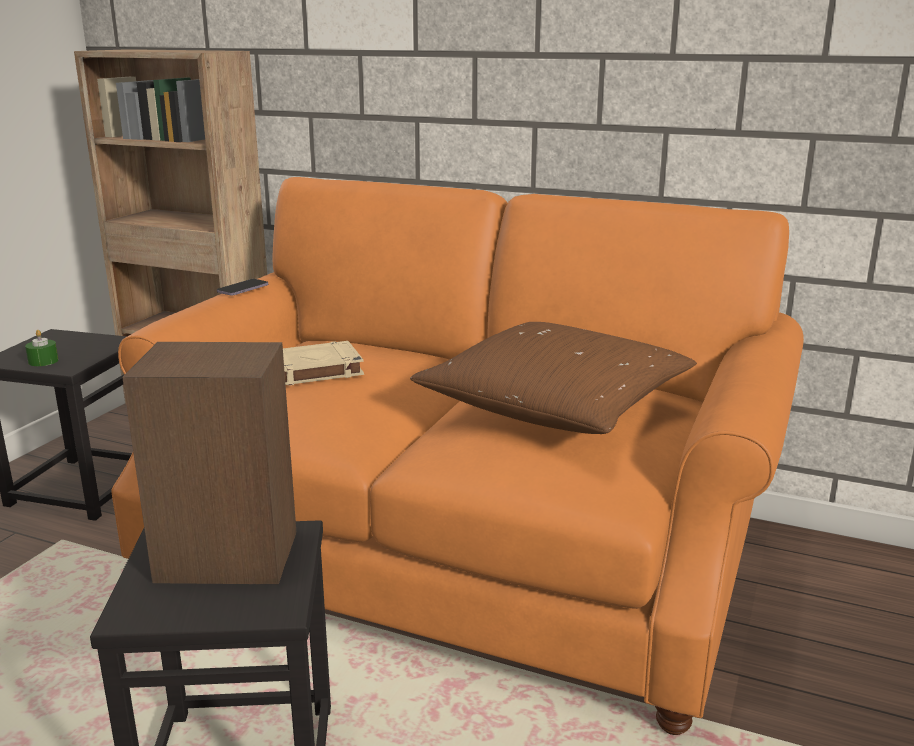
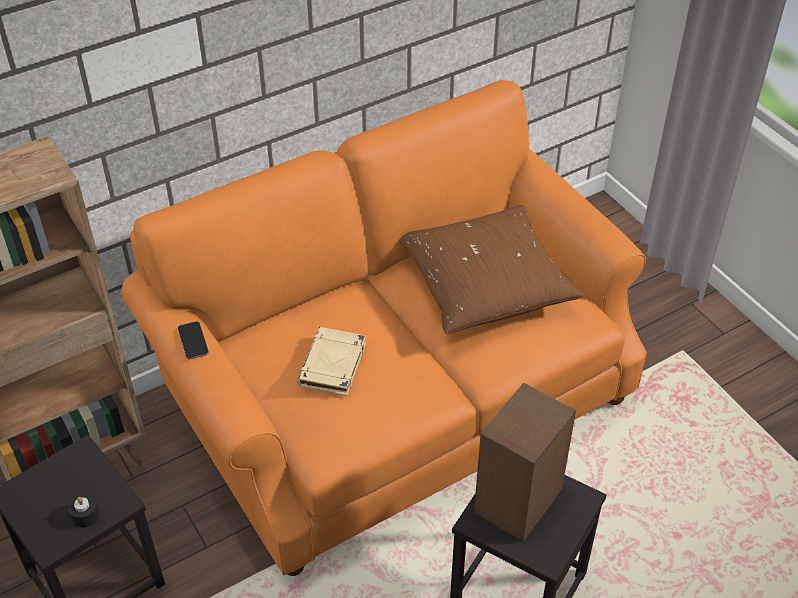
camera: 55 degrees left, 25 degrees up
(43, 361) = (85, 515): green candle -> black candle

